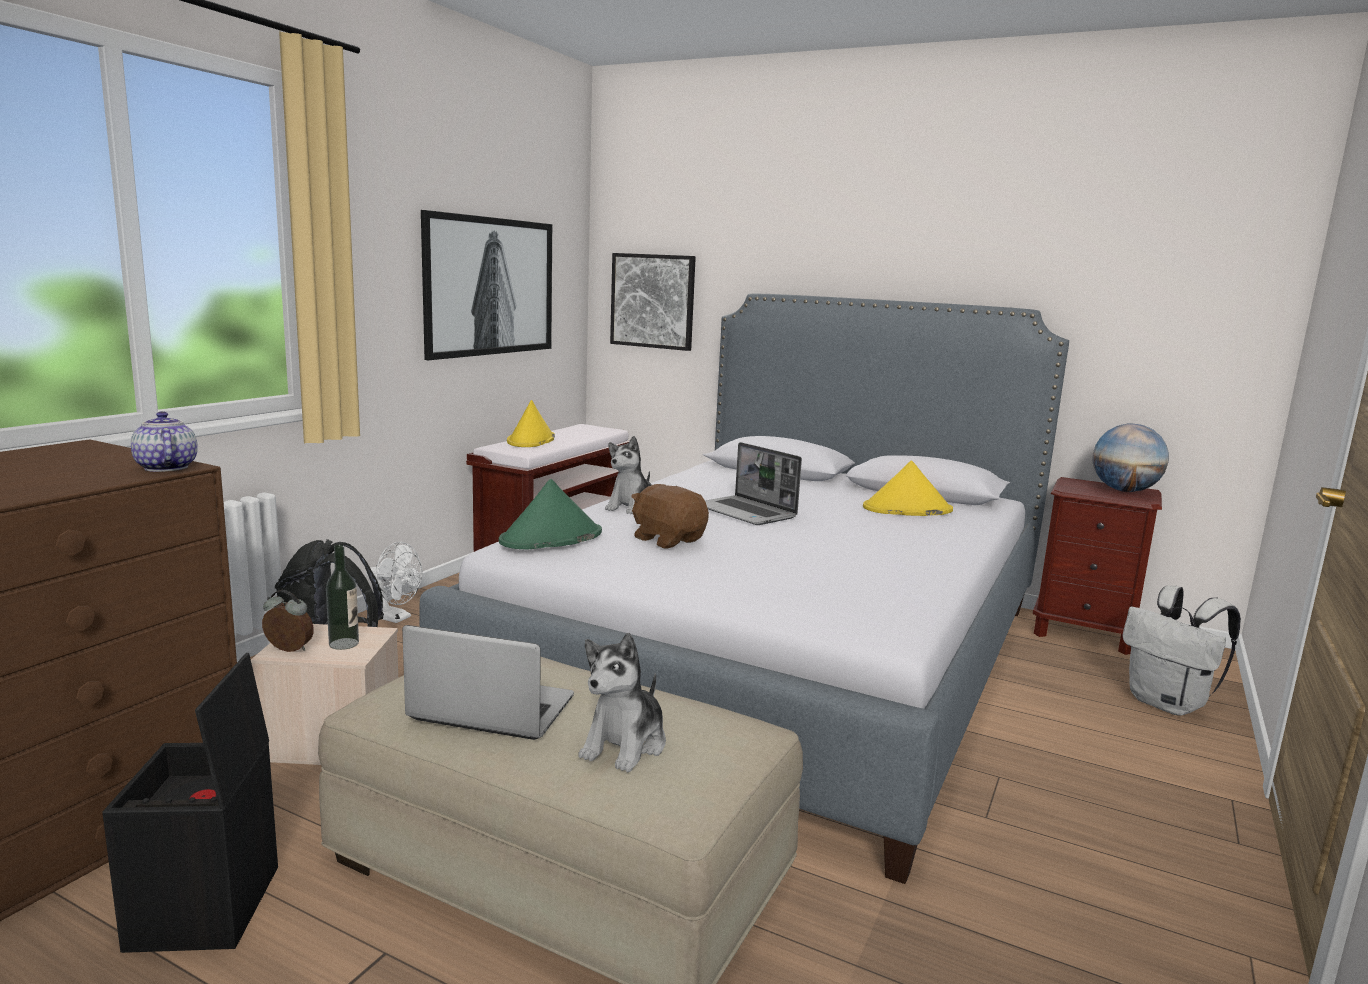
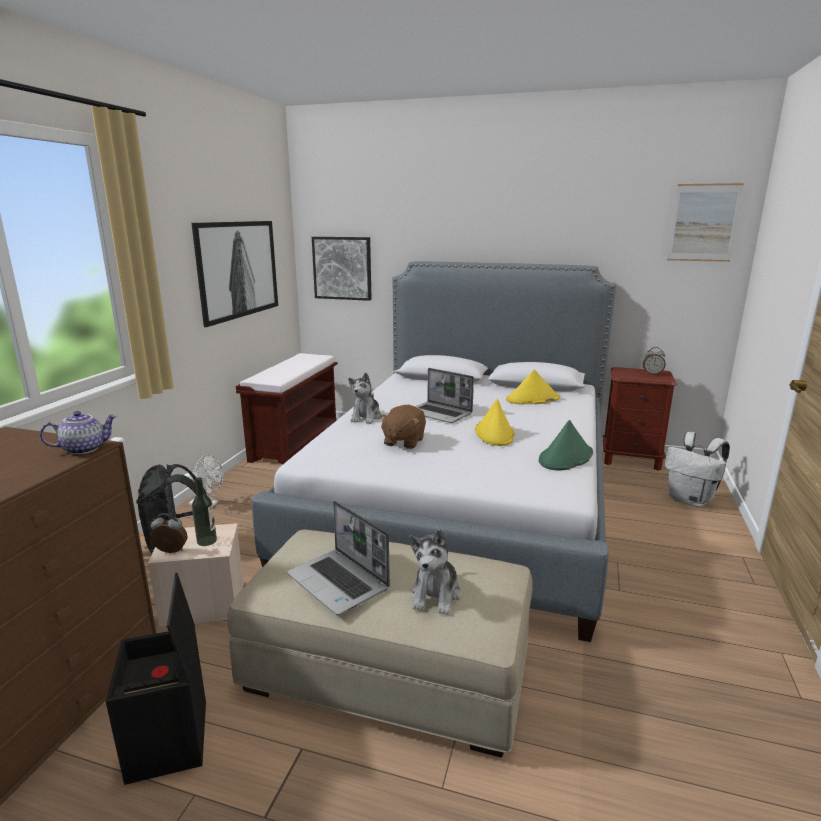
camera: 10 degrees left, 5 degrees up
(165, 468) = (84, 449): teapot -> teapot turned 105 degrees clockwise
(489, 710) = (339, 582): laptop -> laptop turned 135 degrees counterclockwise
(531, 440) = (275, 371): yellow hat -> yellow hat (494, 433)
(551, 538) = (329, 450): green hat -> green hat (565, 458)
(668, 540) = (403, 441): brown plush toy -> brown plush toy turned 105 degrees counterclockwise
(1124, 491) = (652, 374): globe -> alarm clock
(1222, 246) = (703, 223): none -> picture

